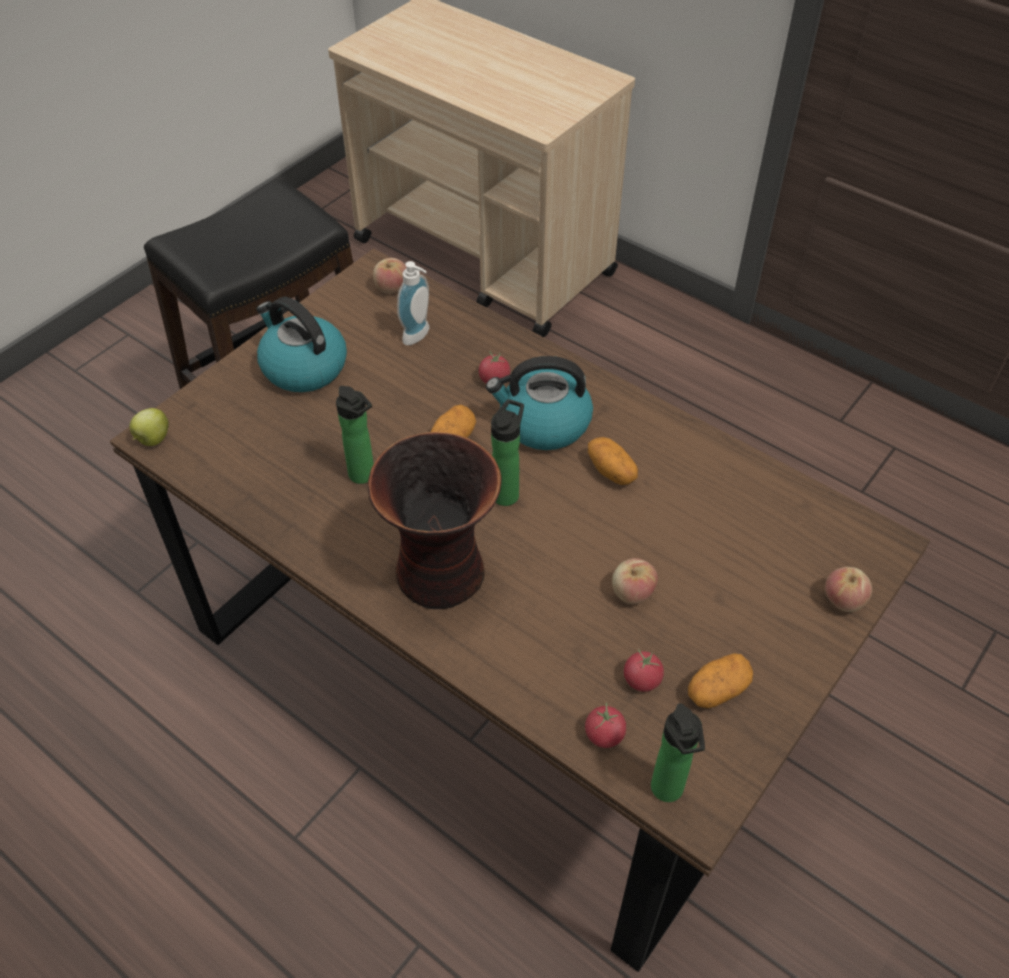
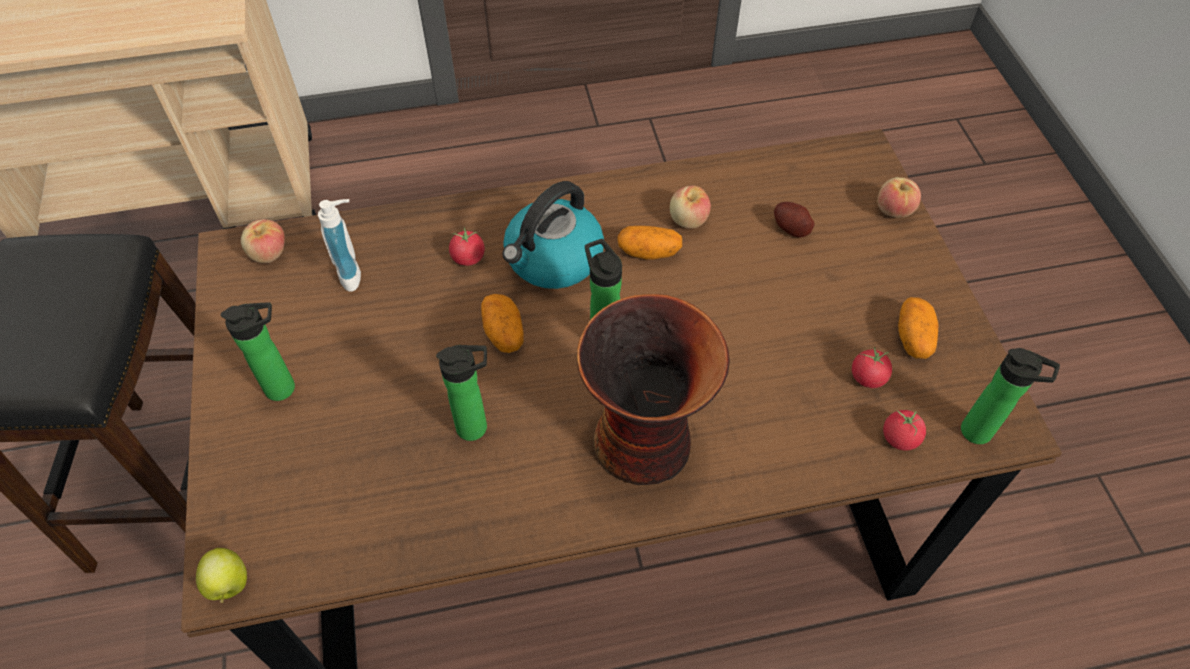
camera: 50 degrees left, 5 degrees up
(303, 367) = (285, 388): kettle -> bottle
(632, 593) = (781, 325): apple -> apple (688, 220)
(738, 542) = (790, 228): none -> potato

